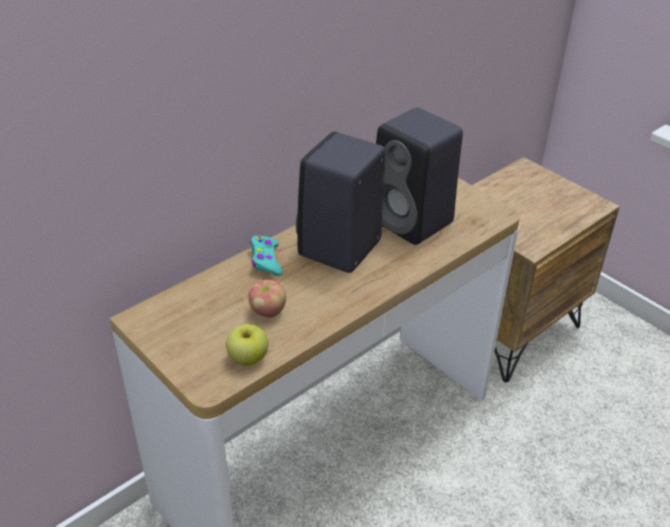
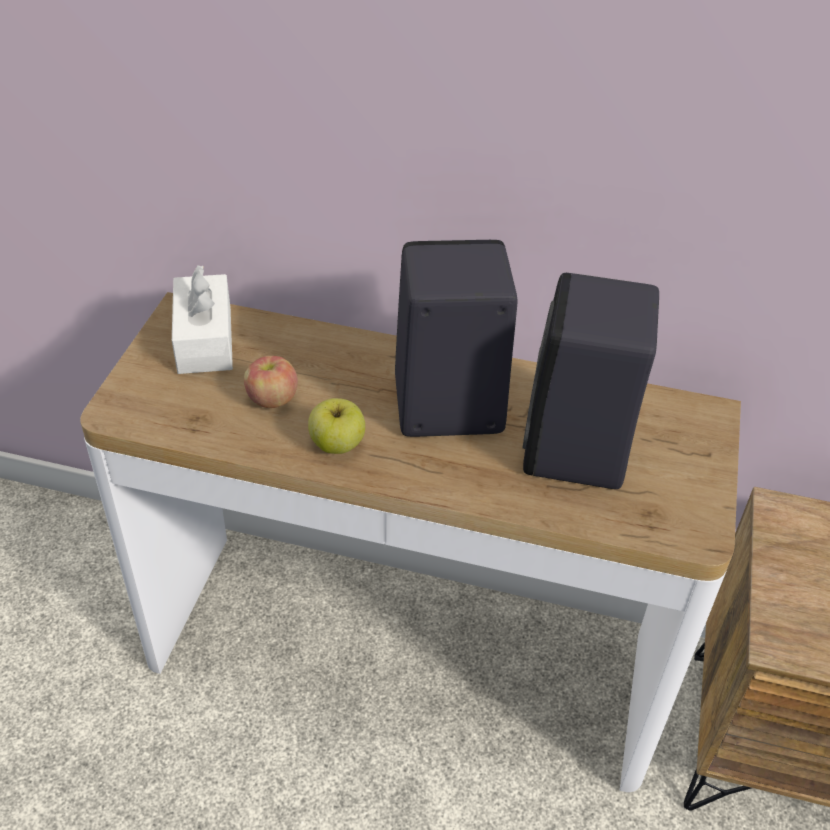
camera: 55 degrees right, 5 degrees up
(181, 319) = (205, 340): none -> white tissue box
(248, 358) = (180, 420): apple -> apple (337, 444)
(266, 260) = (361, 354): turquoise game controller -> none

